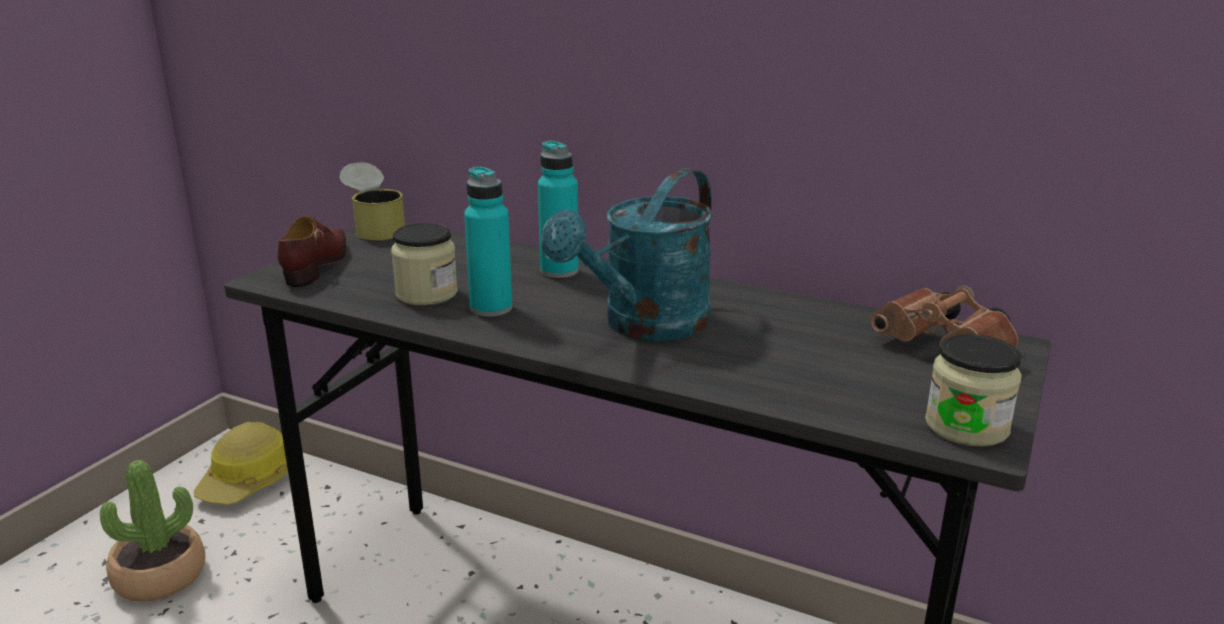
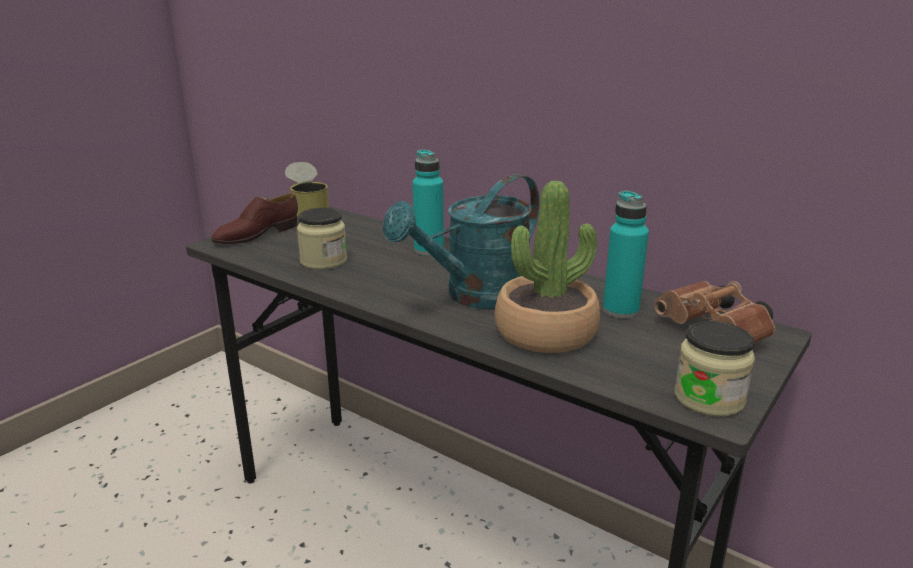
camera: 10 degrees right, 0 degrees up
(160, 577) = (149, 452): potted plant -> potted plant (545, 333)
(248, 481) = (225, 390): hard hat -> none
(318, 264) = (256, 235): brown shoe -> brown shoe turned 150 degrees counterclockwise
(491, 308) = (366, 275): turquoise bottle -> turquoise bottle (620, 310)

